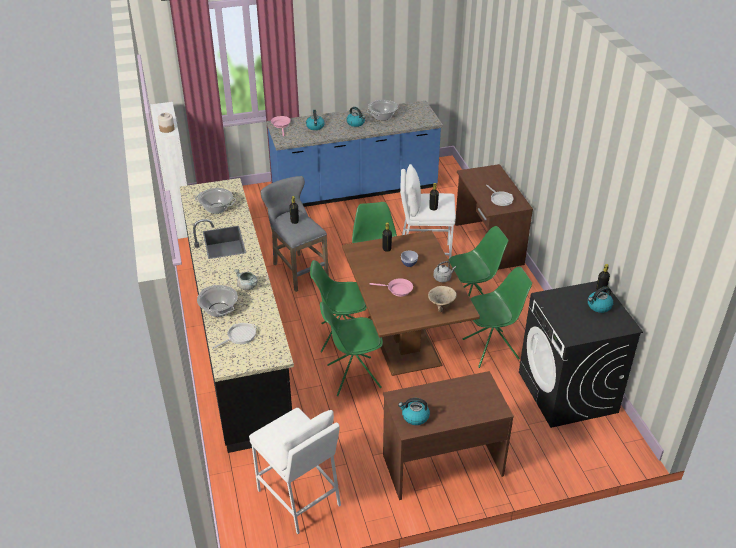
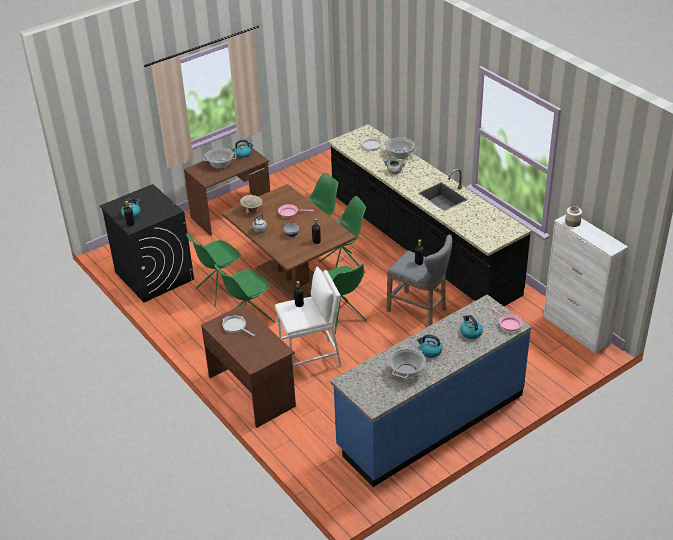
camera: 160 degrees right, 0 degrees up
(216, 208) = (477, 219): cooking pot -> cooking pot (220, 164)
(299, 497) = (310, 178): white stool -> none

